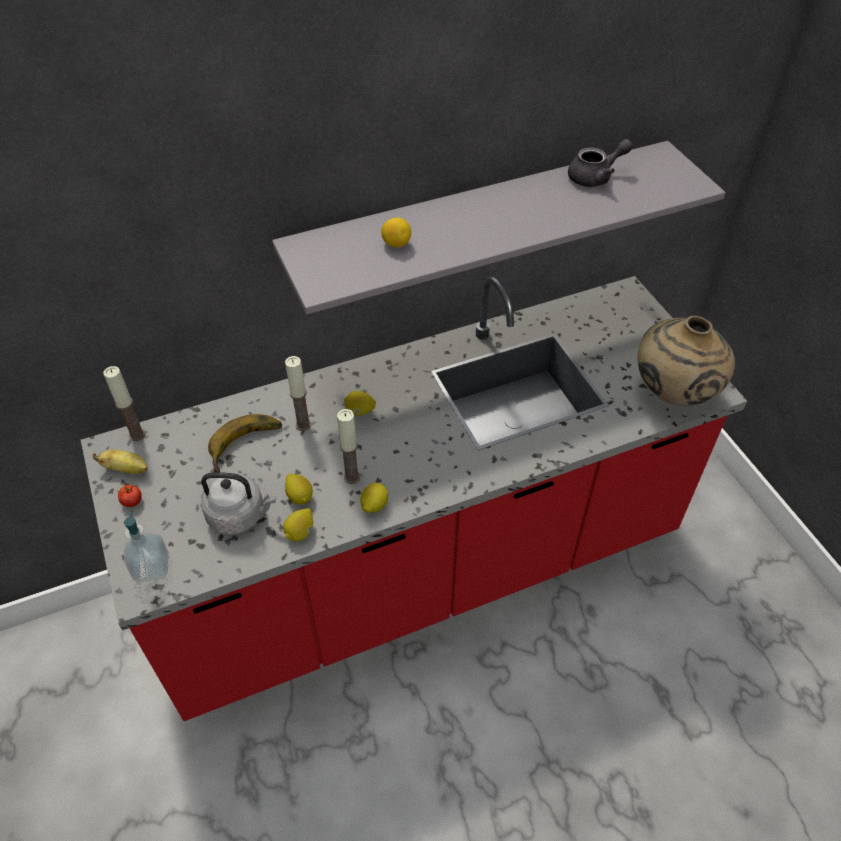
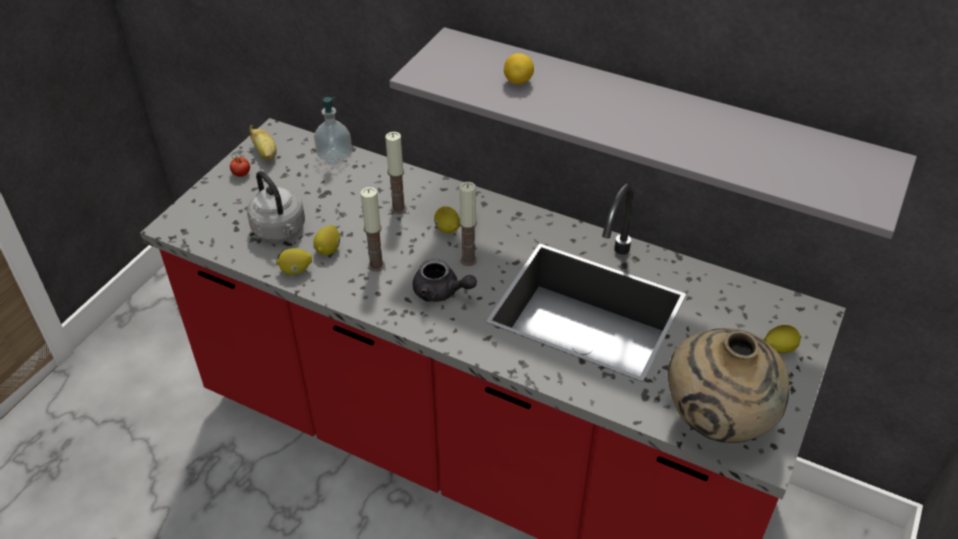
camera: 50 degrees right, 5 degrees down
(137, 435) = (300, 138): candle -> candle (468, 260)
(151, 567) = (196, 218): soap dispenser -> soap dispenser (334, 156)
(248, 448) = (345, 195): banana -> none
(374, 505) = (361, 294): lemon -> lemon (779, 348)
(595, 177) = (777, 138): grey teapot -> grey teapot (441, 292)

